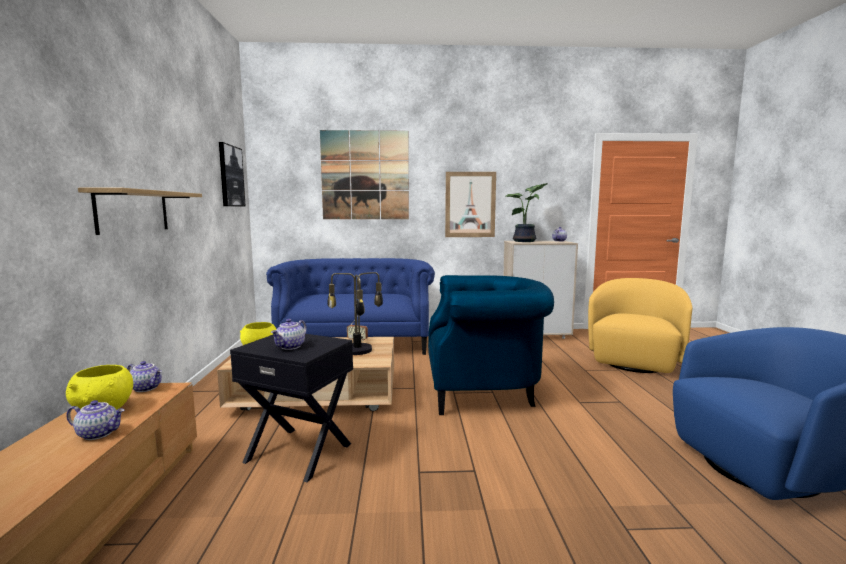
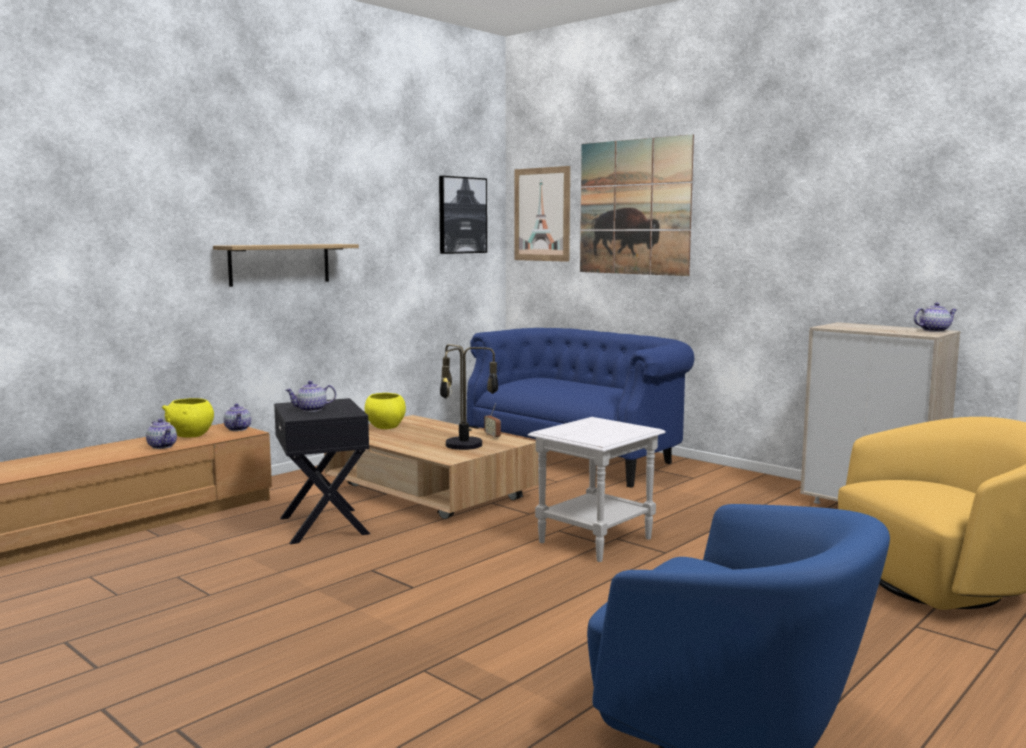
camera: 45 degrees right, 0 degrees up
(470, 204) = (785, 254): picture -> picture (542, 214)
(485, 392) = (594, 541): blue armchair -> white side table
(526, 241) = (860, 326): potted plant -> none

